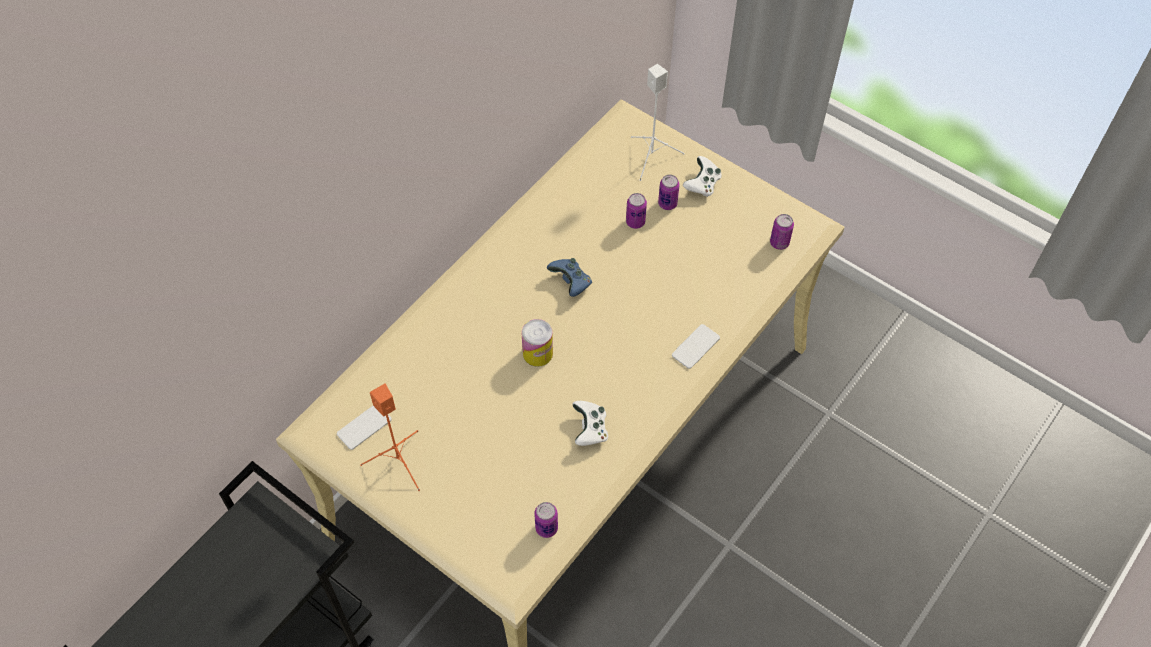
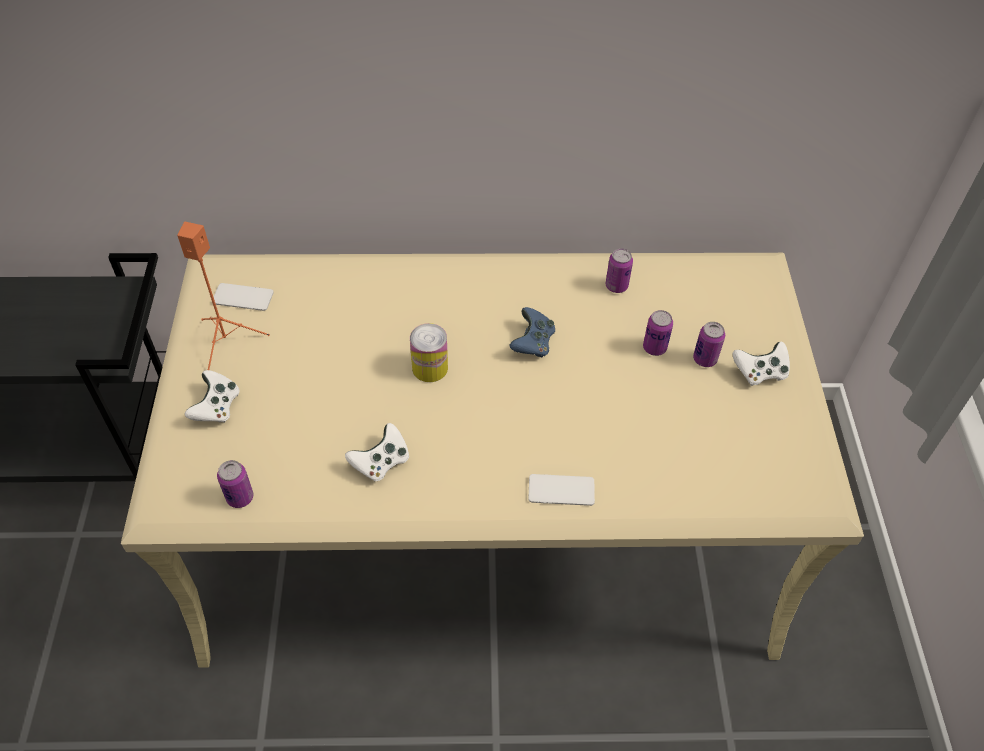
camera: 50 degrees right, 5 degrees down
(455, 500) = (217, 408): none -> white game controller
(652, 156) = (745, 313): white speaker -> none
(779, 243) = (767, 484): can -> can (616, 286)

